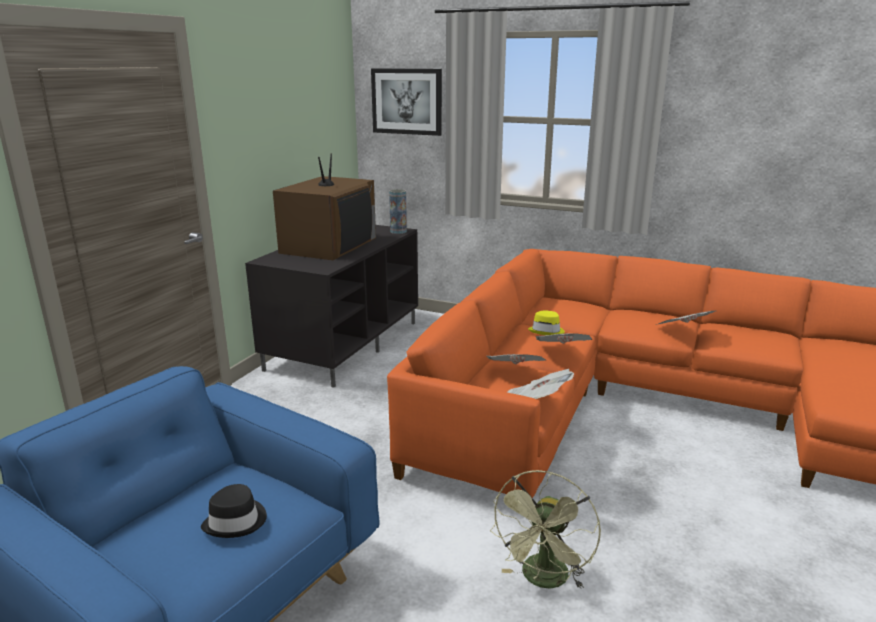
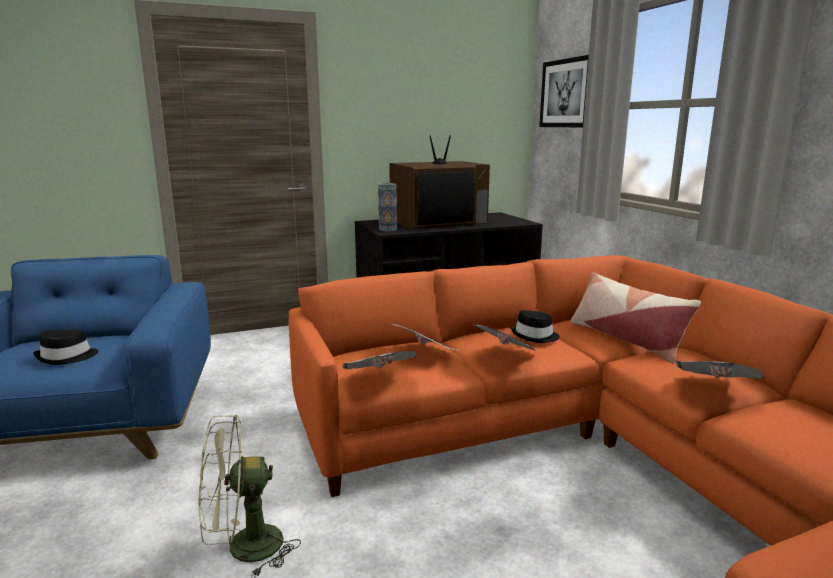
camera: 45 degrees right, 5 degrees down
(398, 231) = (519, 223): vase -> vase (387, 229)
(546, 331) = (535, 336): yellow hat -> black hat
(586, 313) = (626, 338): none -> pillow

